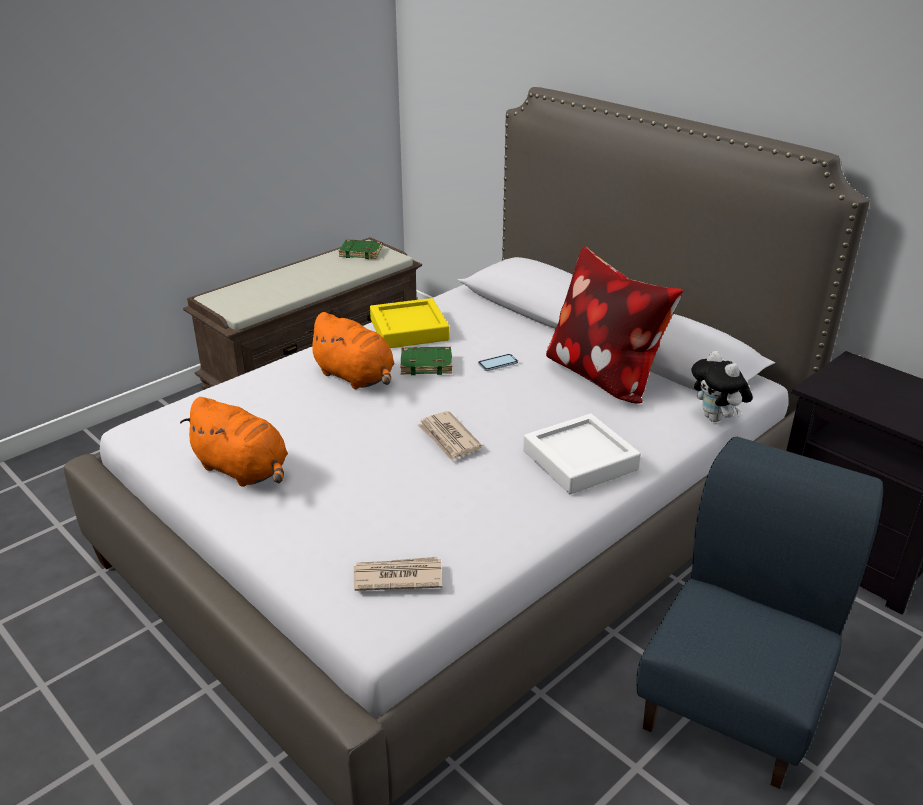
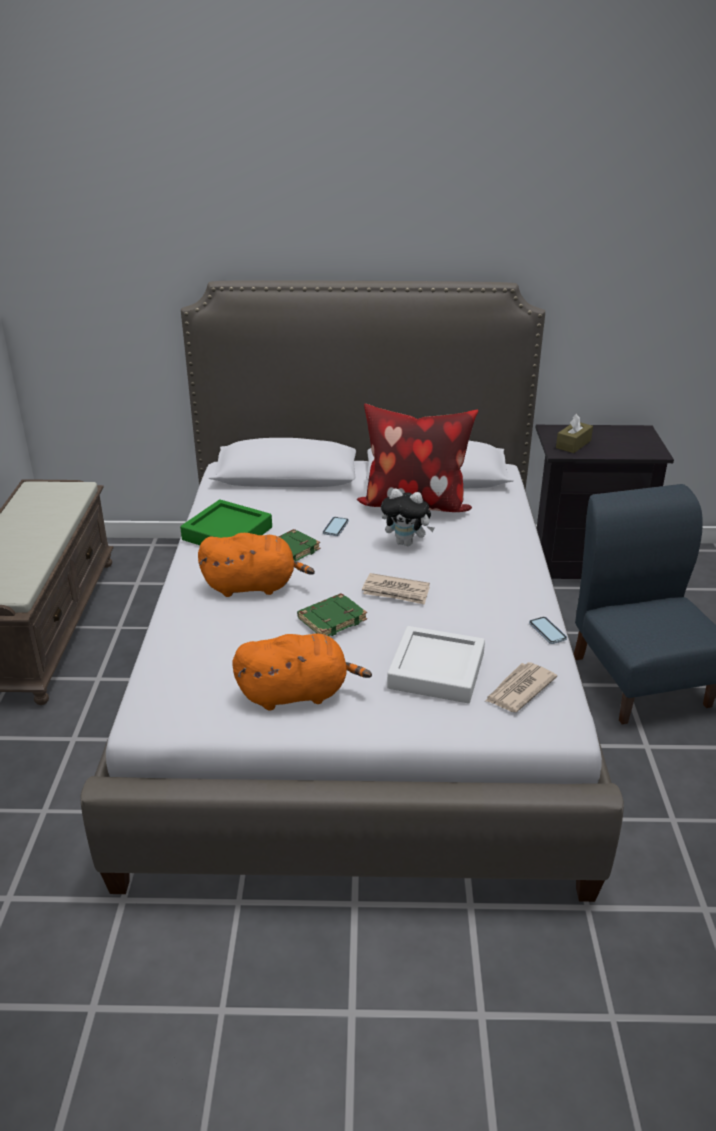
camera: 45 degrees left, 0 degrees up
(361, 252) = (40, 495): green book -> green book (332, 619)
(409, 330) = (227, 533): yellow tray -> green tray
(516, 548) = (547, 631): none -> phone
(580, 460) = (492, 562): white tray -> white tray (436, 671)
(716, 418) = (516, 499): plush toy -> plush toy (406, 543)
(852, 387) = (573, 444): none -> brown tissue box

